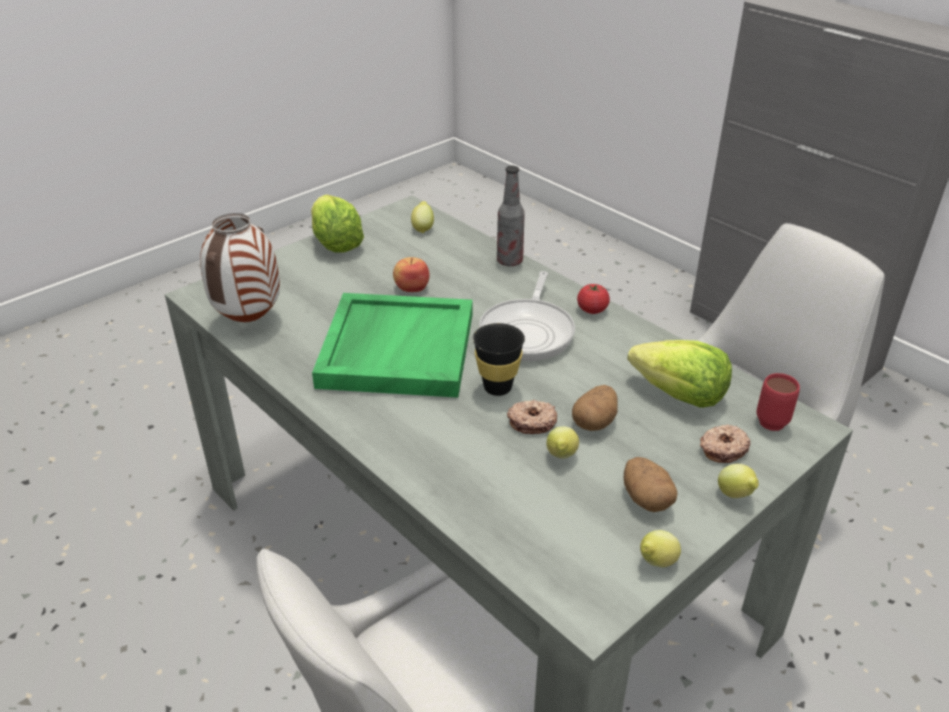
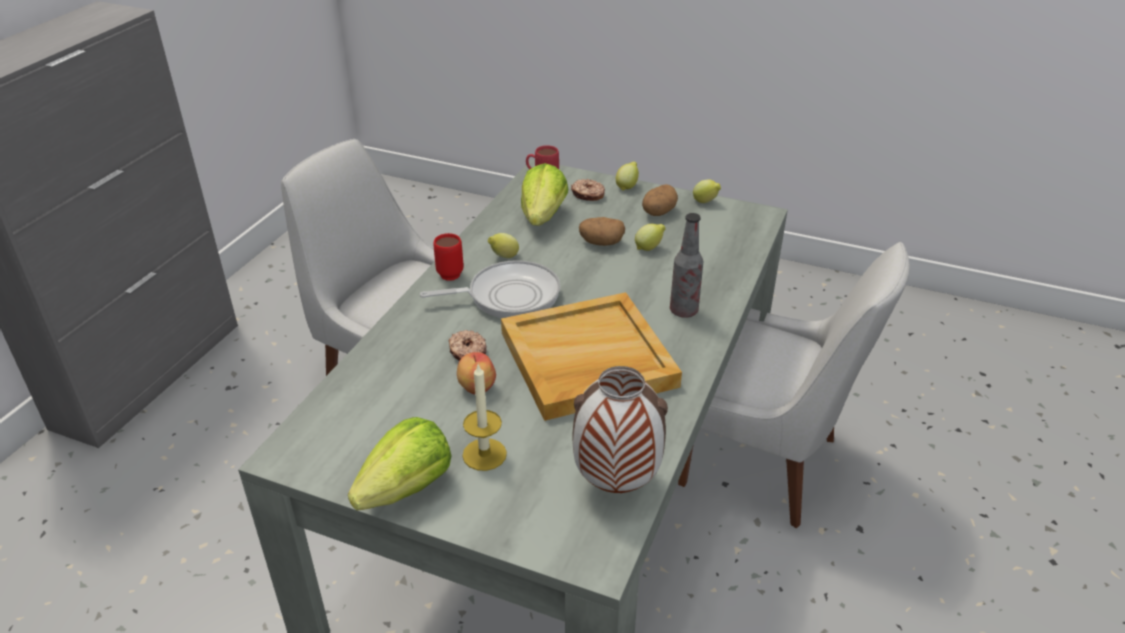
camera: 115 degrees left, 0 degrees up
(336, 275) = (484, 454): none -> candle
(396, 348) = (587, 360): green tray -> beige tray
(423, 228) = (336, 424): lemon -> lemon (503, 257)
(497, 387) = (597, 292): black cup -> none
(509, 261) = (386, 338): bottle -> bottle (683, 311)
(532, 422) = (624, 267): donut -> donut (467, 352)
(592, 310) = (451, 272): tomato -> red mug

